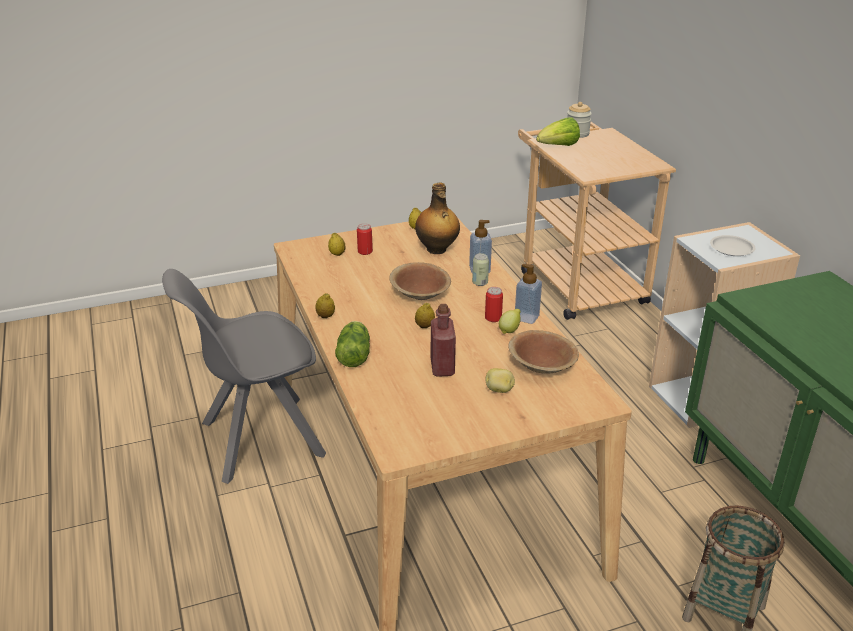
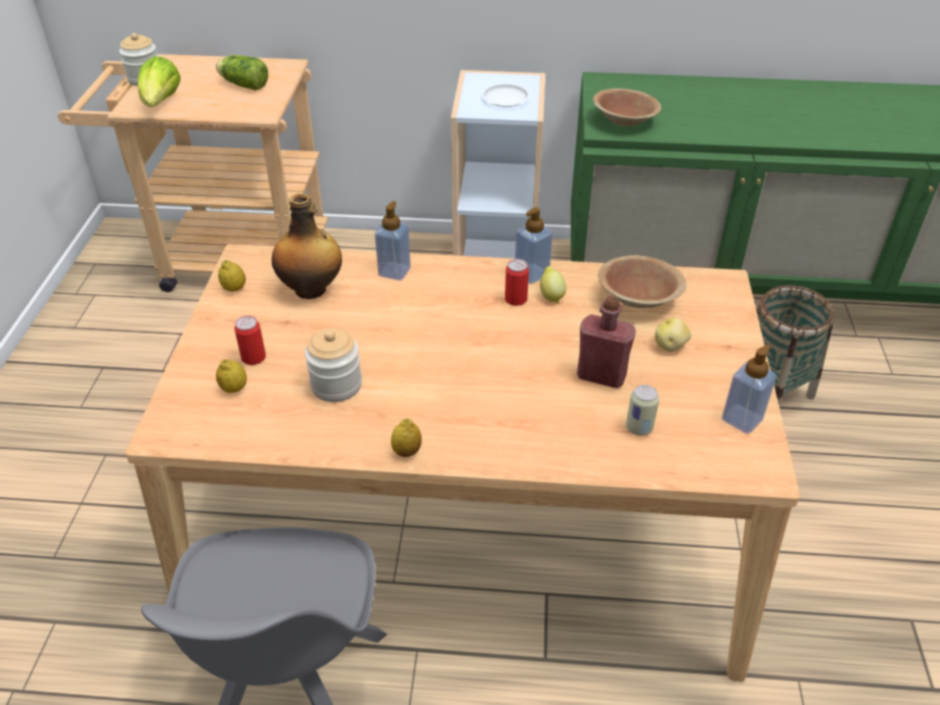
camera: 65 degrees left, 10 degrees up
(354, 354) = (525, 448): lettuce -> lettuce (243, 84)
(362, 281) = (336, 385): none -> jar
(420, 294) = (415, 340): brown bowl -> brown bowl (624, 121)
(424, 326) = (498, 361): lemon -> none
(444, 435) = (741, 419): none -> soap dispenser
(480, 283) = (427, 282): can -> can (639, 428)

